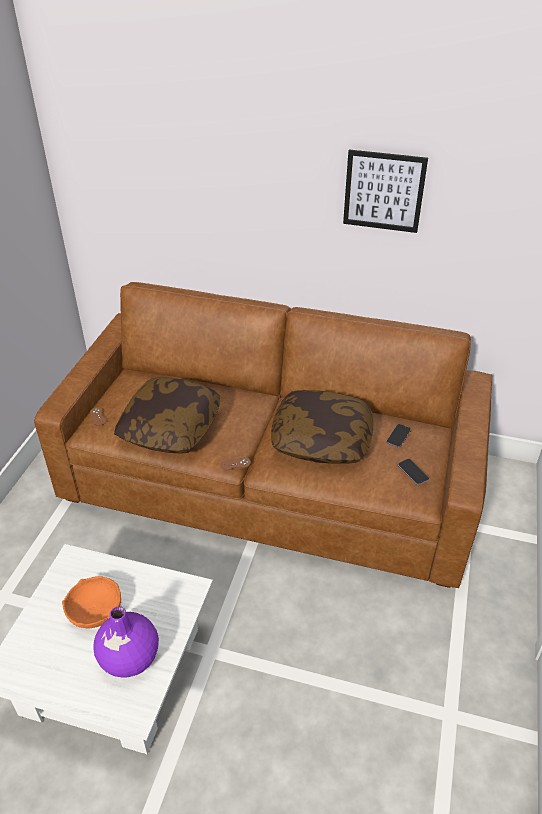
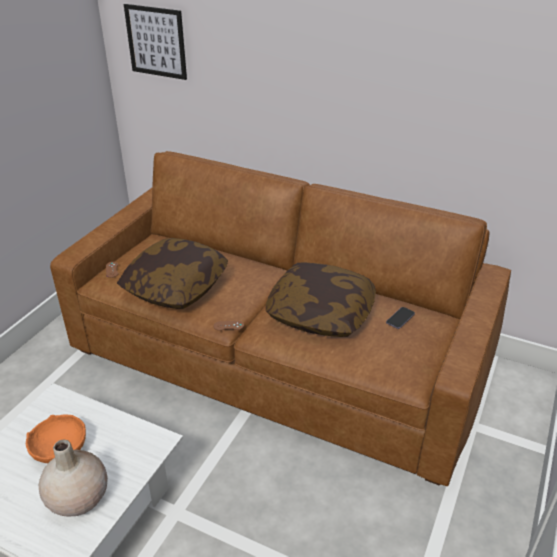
camera: 10 degrees right, 5 degrees down
(129, 657) = (77, 498): purple vase -> beige vase
(384, 191) = (405, 69): picture -> picture (156, 41)
(413, 472) = (407, 354): phone -> none

